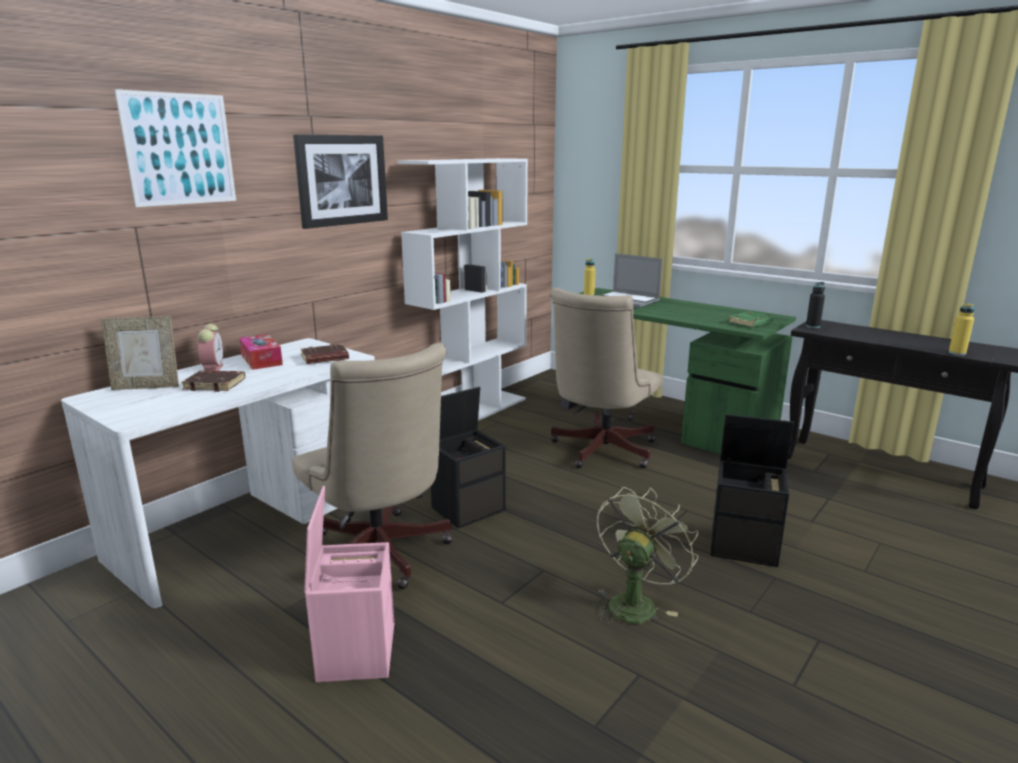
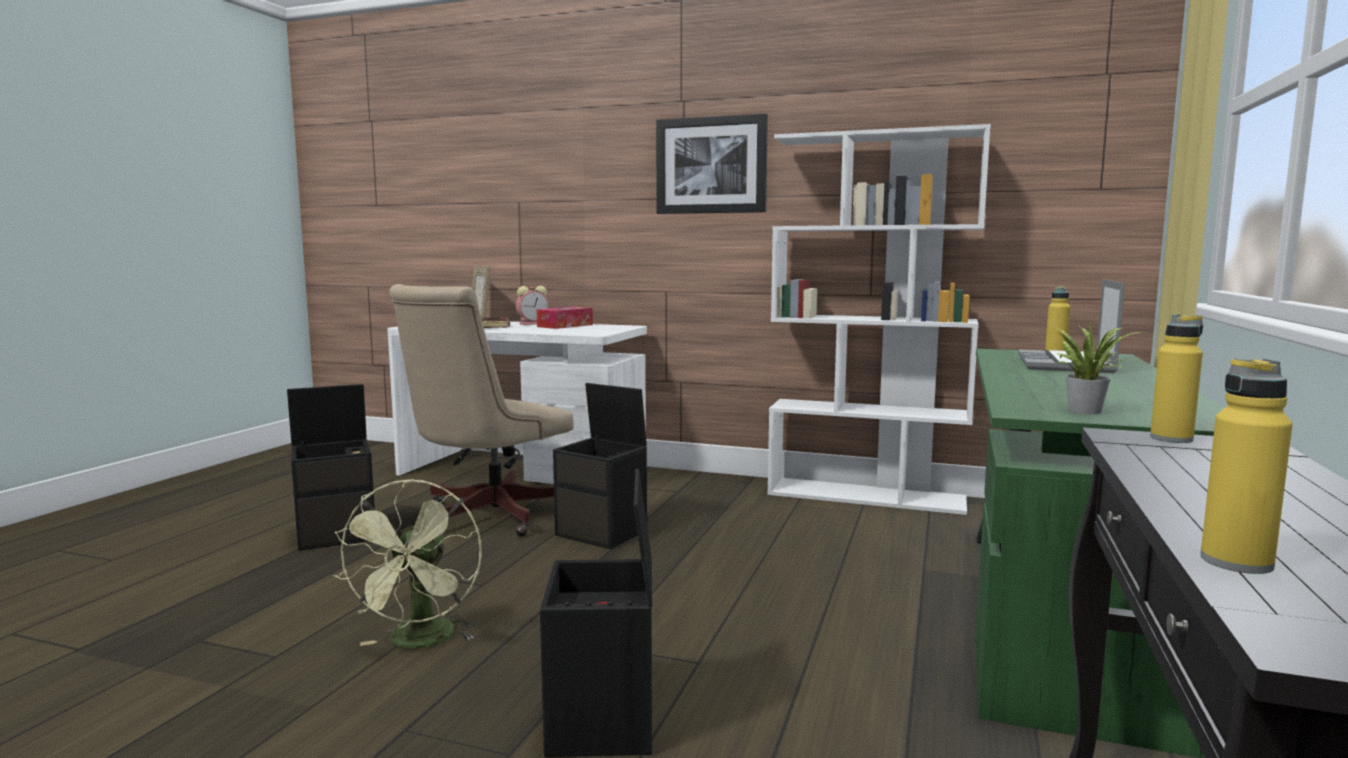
camera: 70 degrees right, 10 degrees down
(179, 149) = (554, 139): picture -> none
(324, 358) = (583, 331): brown book -> none
(355, 650) = (338, 534): pink storage box -> black storage box
(600, 451) = (845, 580): beige office chair -> none
(635, 602) = (420, 642): green fan -> green fan turned 75 degrees clockwise
(751, 323) = (1085, 410): green book -> potted plant
(812, 326) = (1171, 439): black bottle -> yellow bottle

